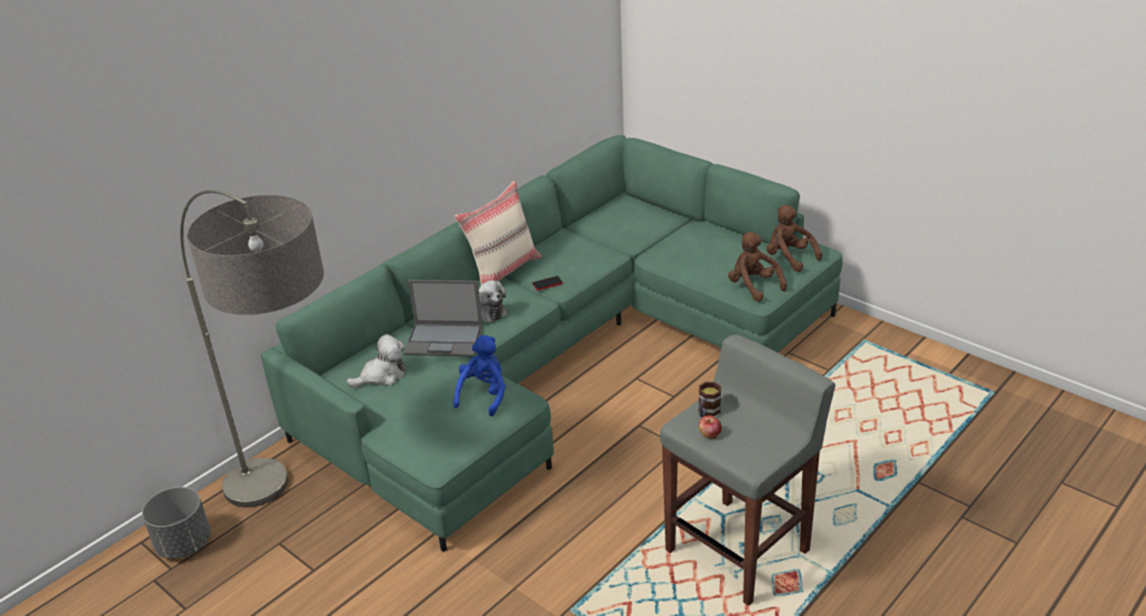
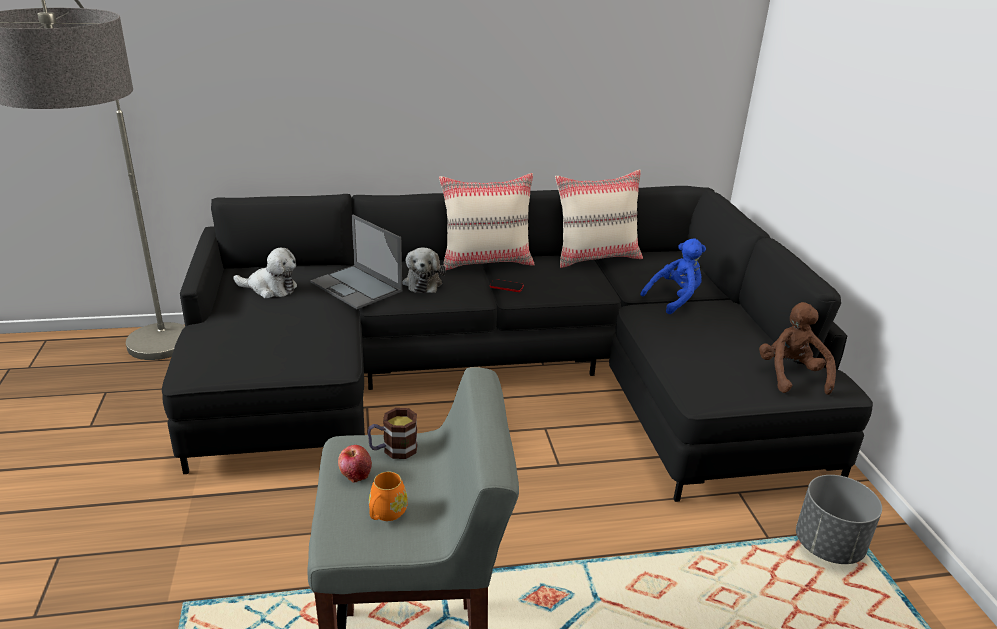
camera: 35 degrees right, 5 degrees down
(183, 544) = (61, 356): grey planter -> grey planter (827, 546)
(484, 395) = (312, 341): blue plush toy -> blue plush toy (675, 299)
(564, 355) = (507, 374): green sofa -> black sofa
(573, 228) = (596, 257): none -> beige pillow
(753, 286) = (710, 382): brown plush toy -> none
(753, 441) = (385, 514): none -> orange mug

